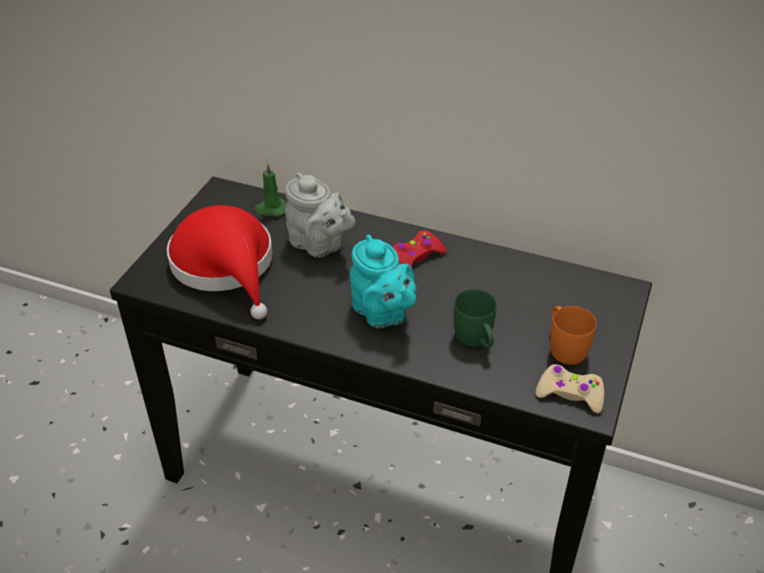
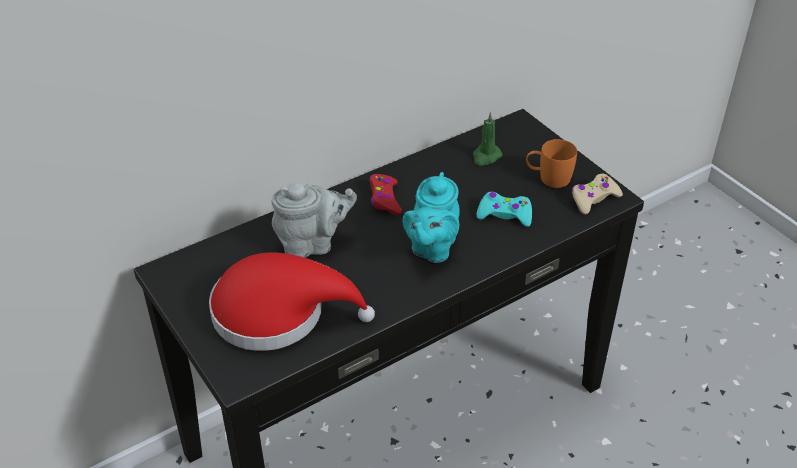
camera: 55 degrees left, 0 degrees up
(270, 209) = (230, 251): green candle -> green candle (486, 156)
(382, 314) = (432, 248): turquoise teapot -> turquoise teapot turned 105 degrees clockwise
(476, 340) = (504, 214): green mug -> turquoise game controller

